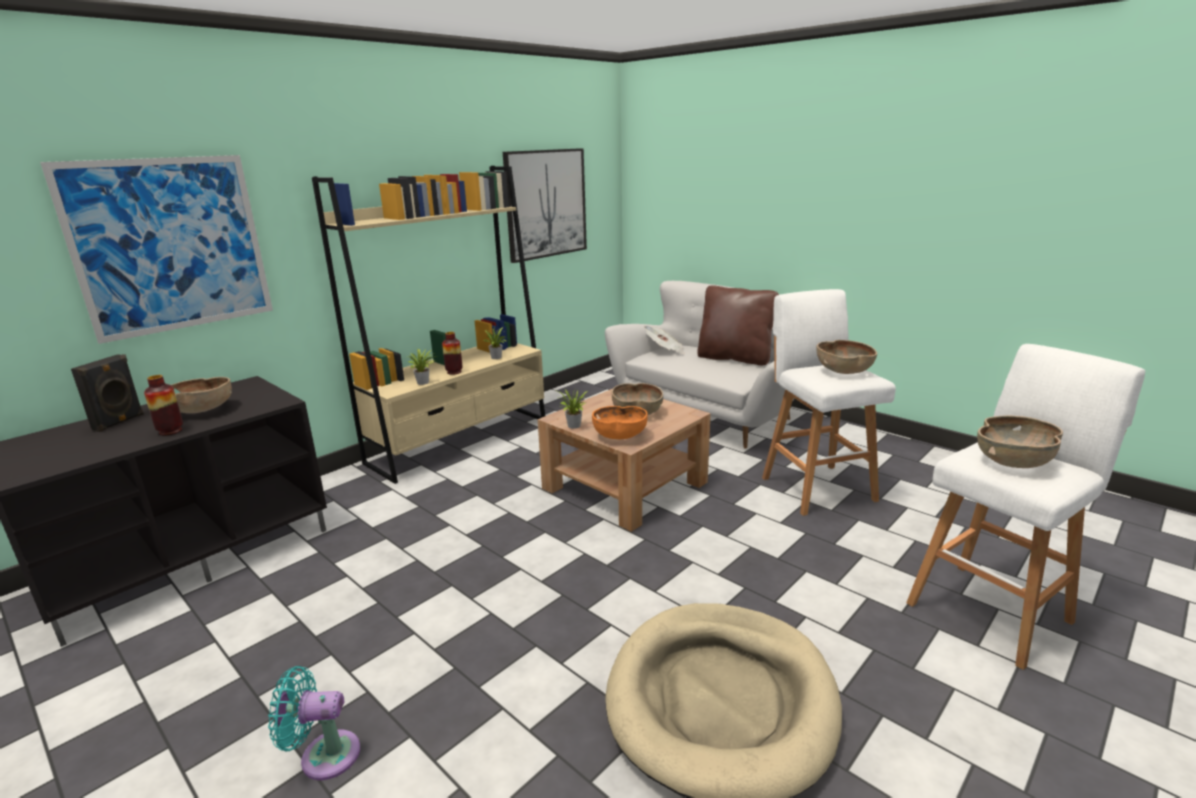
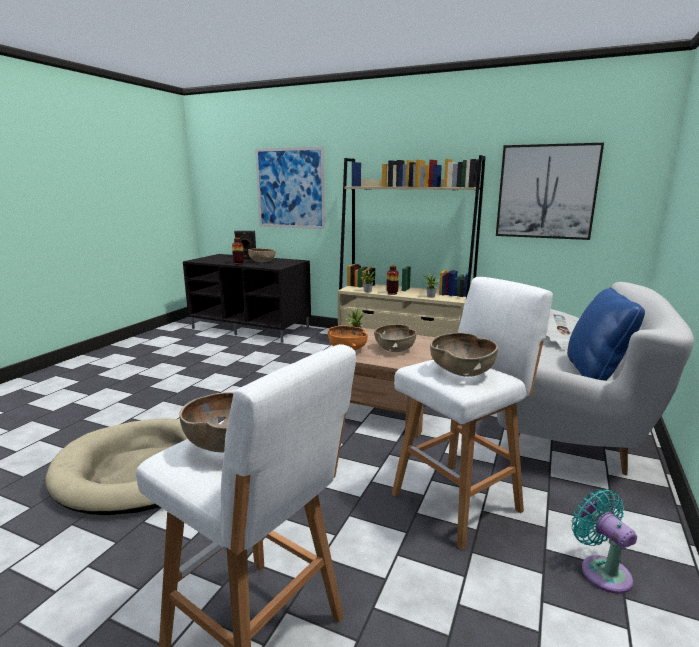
camera: 70 degrees right, 5 degrees down
(324, 755) = (126, 381): turquoise fan -> turquoise fan (601, 570)
(735, 358) = (595, 373): brown pillow -> blue pillow

